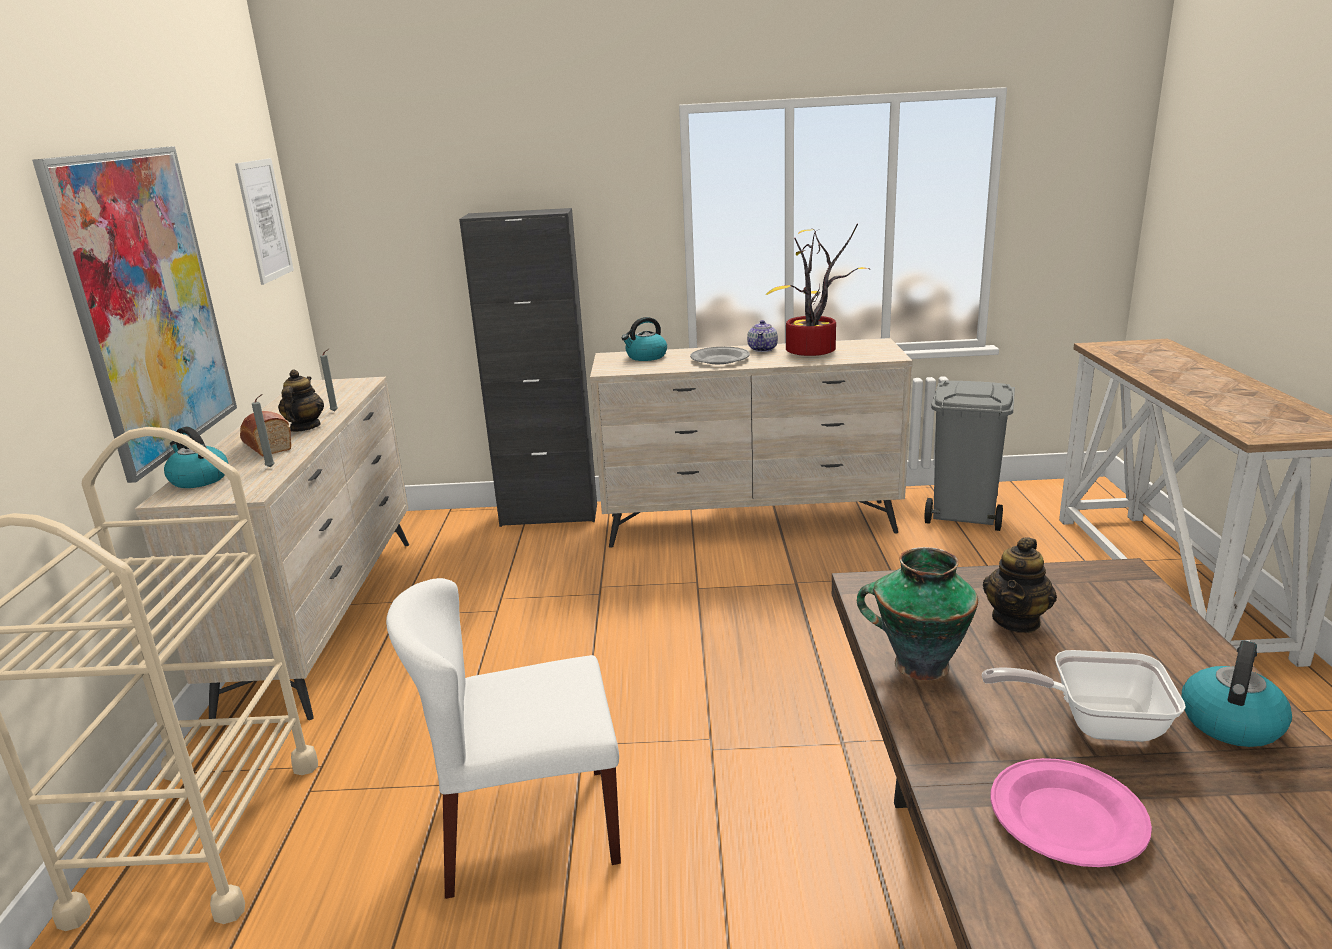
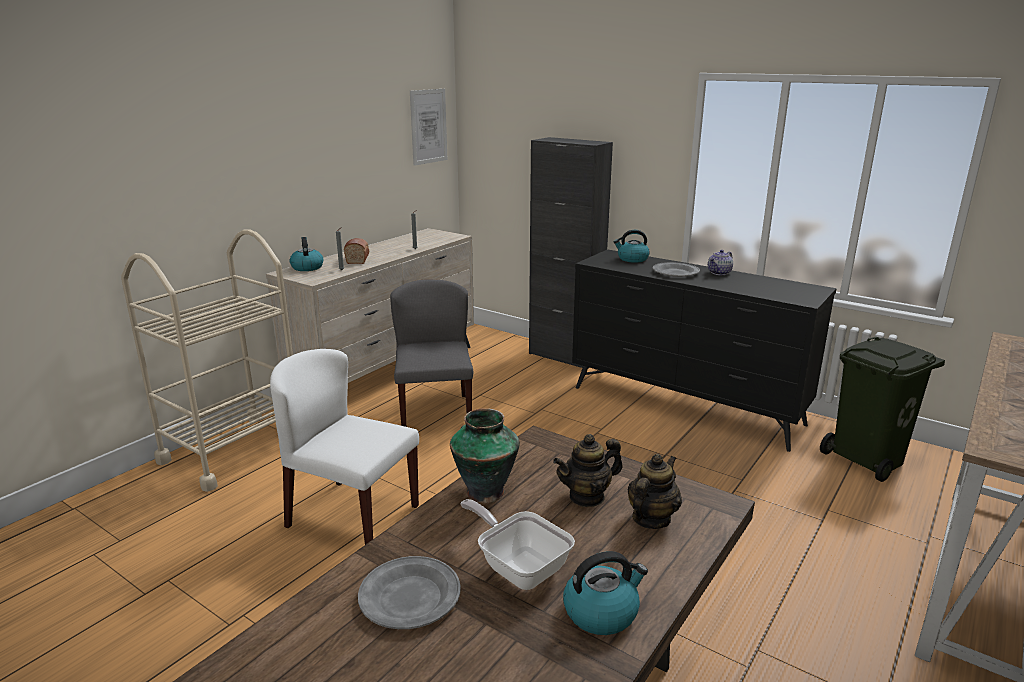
camera: 35 degrees right, 0 degrees up
(148, 305) = (310, 167): picture -> none
(304, 427) = (388, 254): teapot -> teapot (651, 519)
(471, 647) = (435, 414): none -> grey chair
(751, 524) = (685, 406): beige dresser -> black dresser
(812, 353) = (749, 284): potted plant -> none
(965, 515) = (868, 459): grey trash can -> green trash can
(1066, 817) = (410, 596): pink plate -> grey plate

